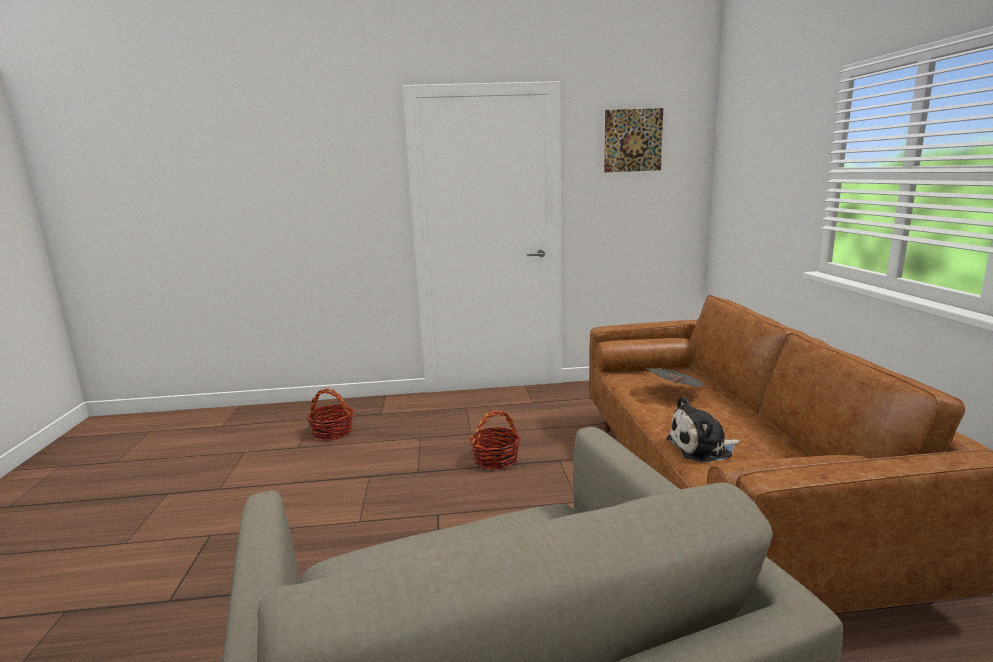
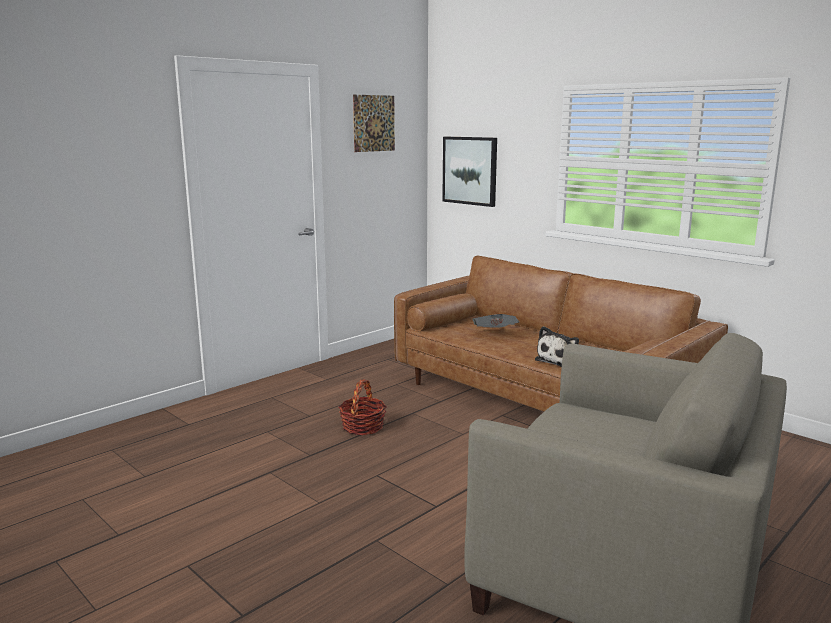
camera: 40 degrees left, 0 degrees up
(332, 432) = (162, 453): basket -> none
(744, 192) = (470, 170): none -> picture

